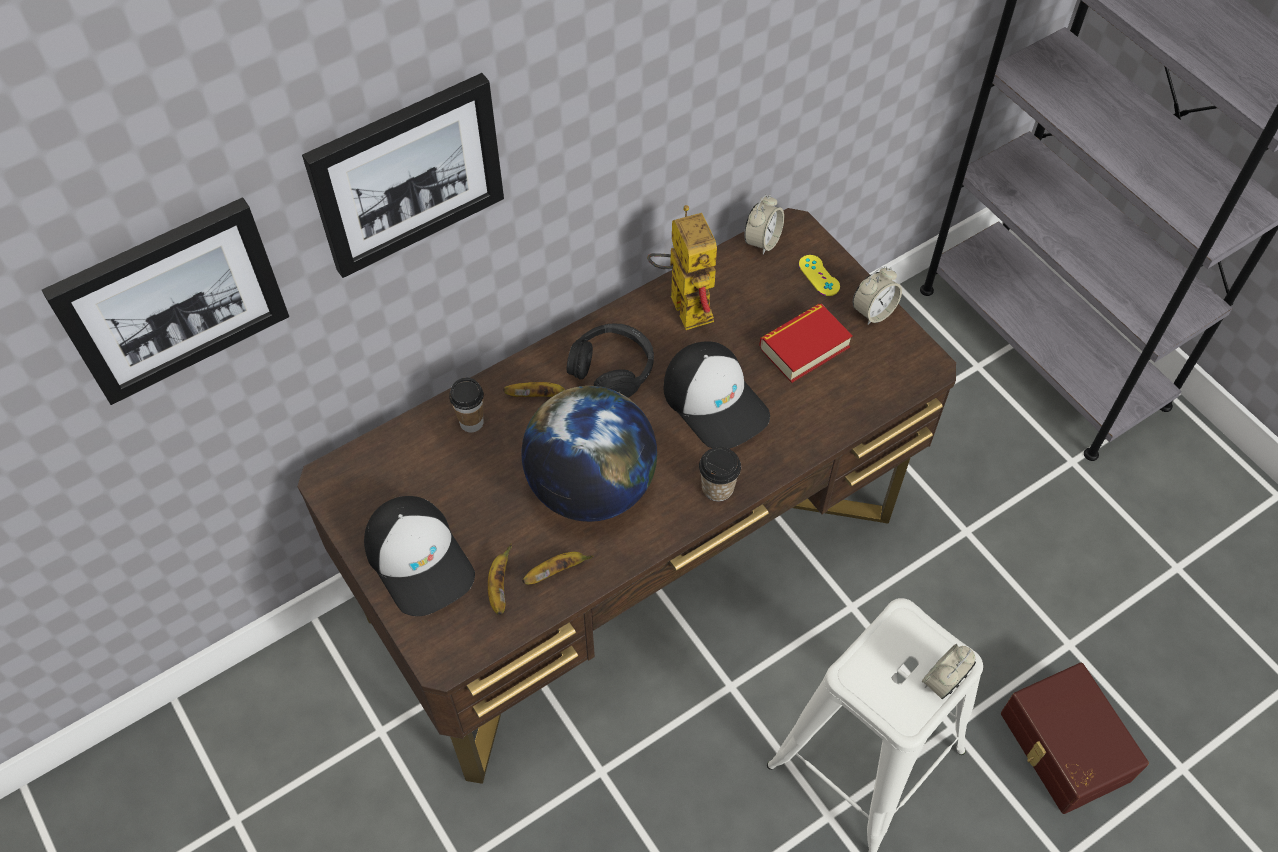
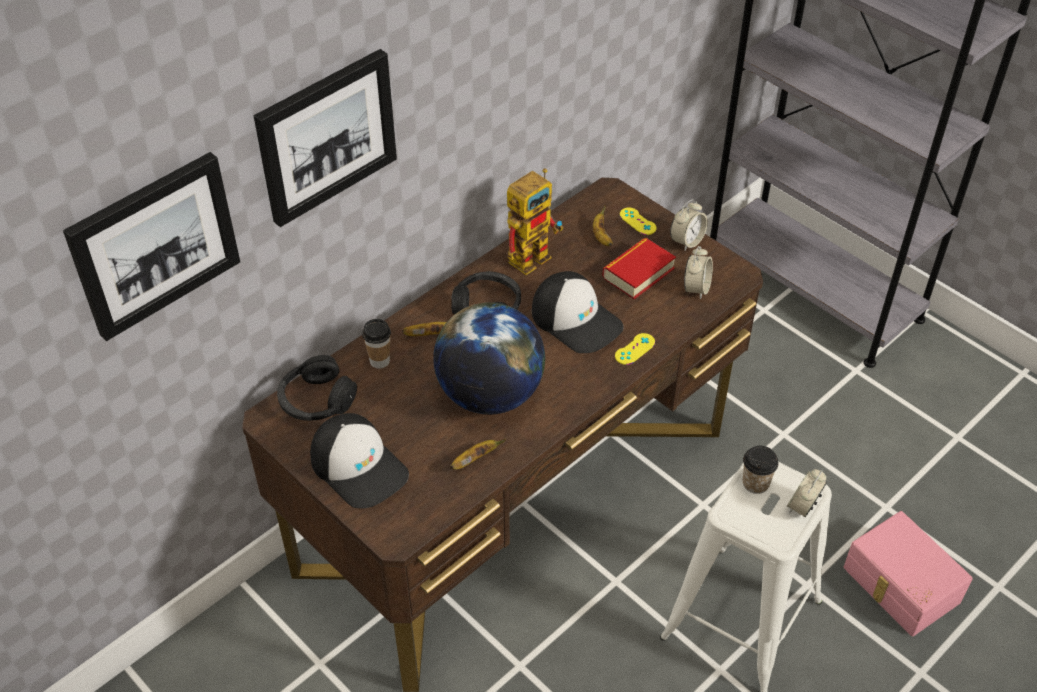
camera: 10 degrees left, 10 degrees down
(388, 464) = (316, 400): none -> black headphones
(499, 587) = (430, 478): banana -> banana (601, 236)
(683, 302) = (533, 253): toy robot -> toy robot turned 75 degrees clockwise
(717, 488) = (593, 381): cup -> cup (755, 483)
(762, 241) = (586, 203): alarm clock -> alarm clock (696, 288)
(777, 451) = (635, 349): none -> yellow game controller
(1062, 747) = (899, 586): brown storage box -> pink storage box

